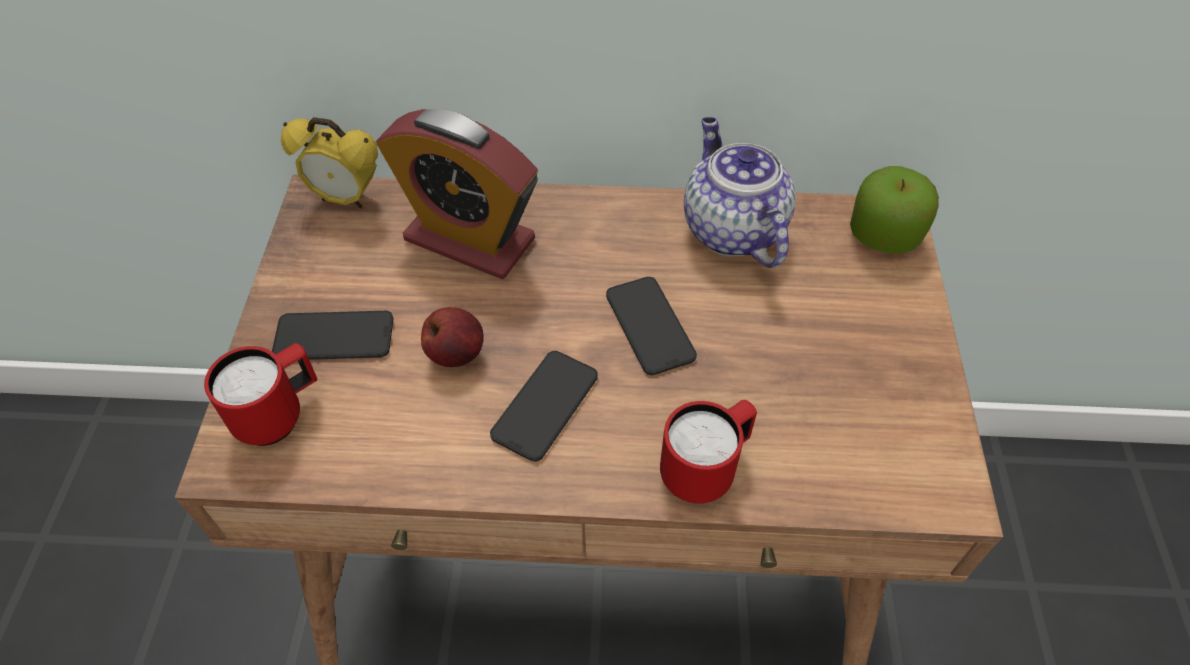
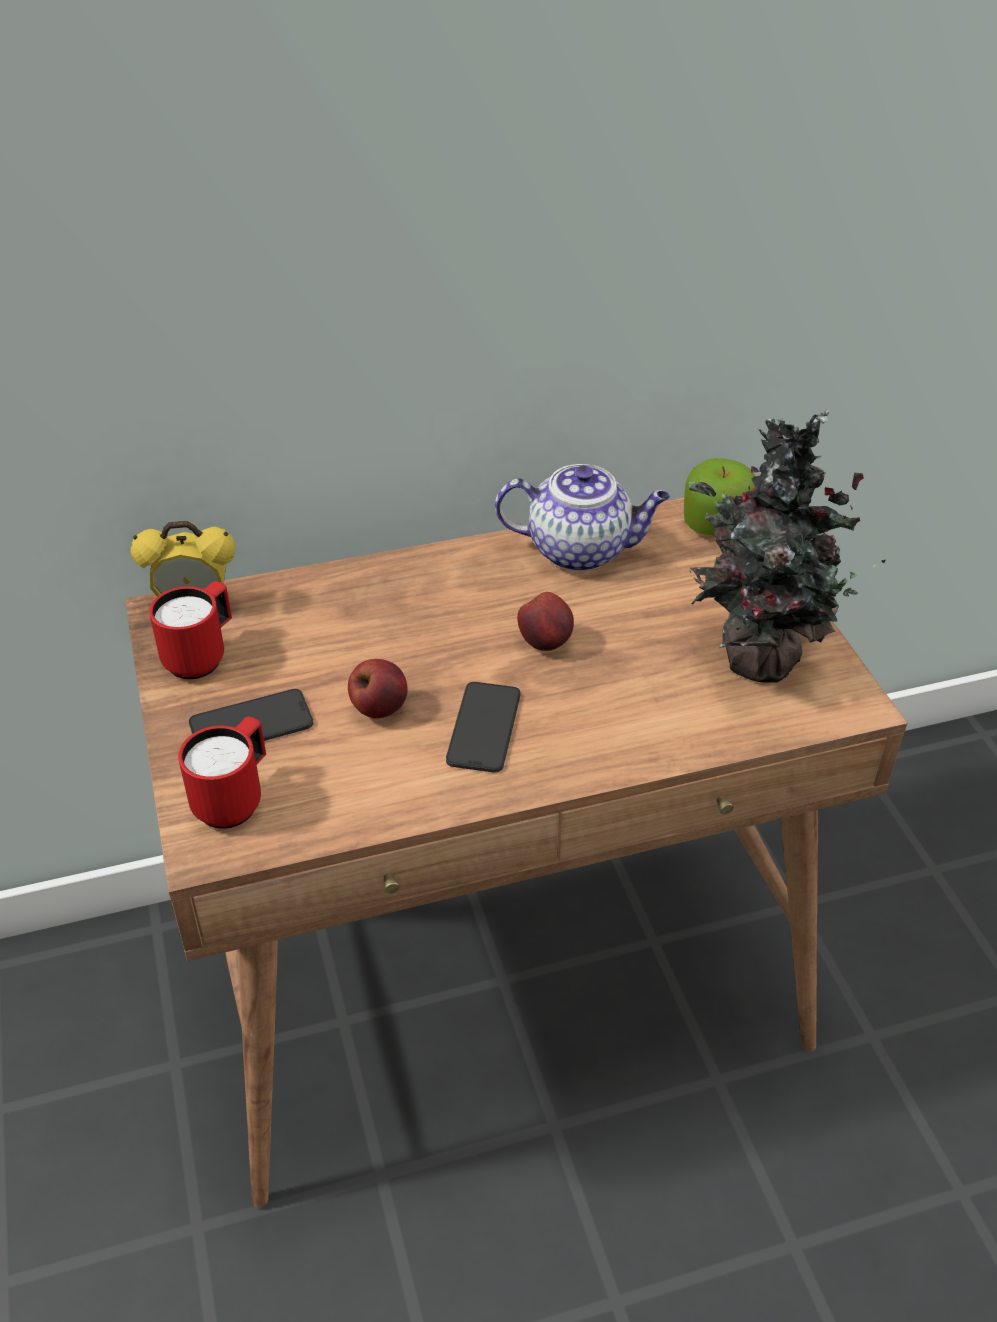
camera: 20 degrees left, 10 degrees down
(469, 239) = (340, 613): alarm clock -> none
(650, 325) = (546, 643): phone -> apple
(705, 470) = (649, 739): red mug -> red mug (202, 656)
(731, 229) = (581, 550): teapot -> teapot turned 135 degrees clockwise
(857, 405) = (752, 659): none -> potted plant

